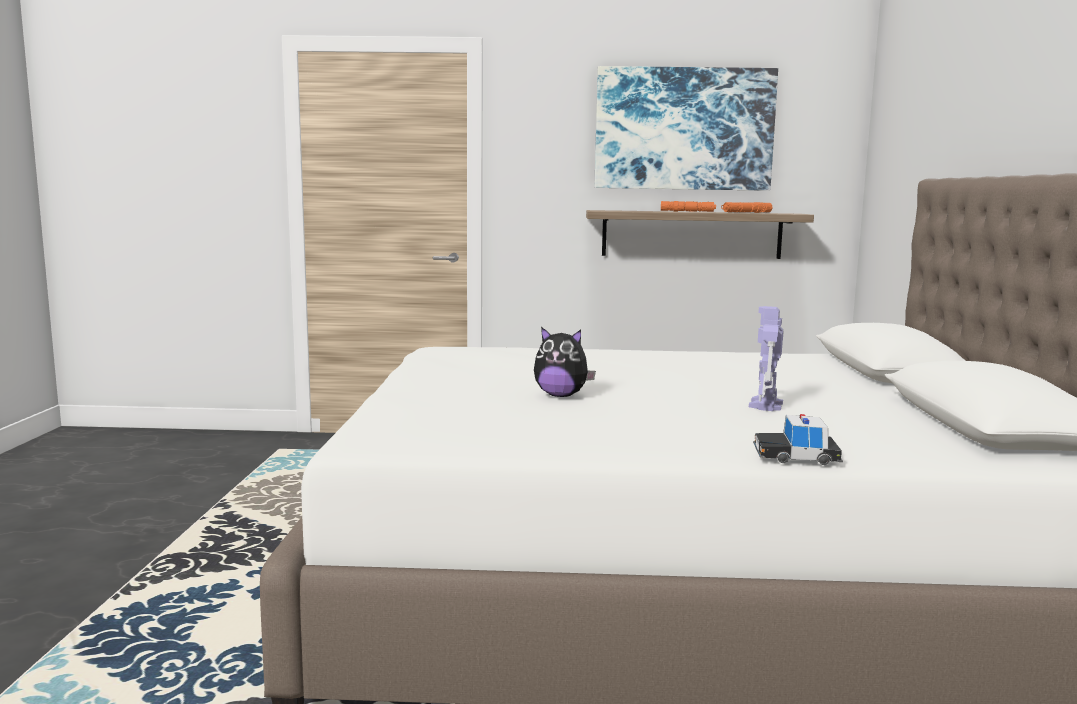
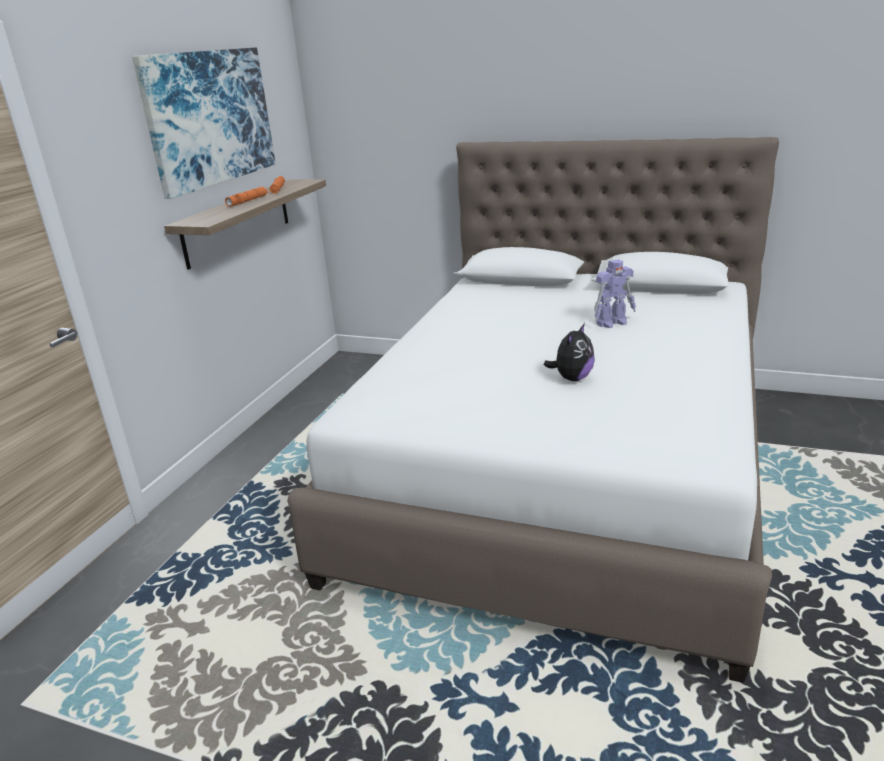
camera: 70 degrees left, 15 degrees up
(765, 405) = (612, 322): toy robot -> toy robot turned 60 degrees counterclockwise
(796, 456) = (728, 334): toy car -> none

